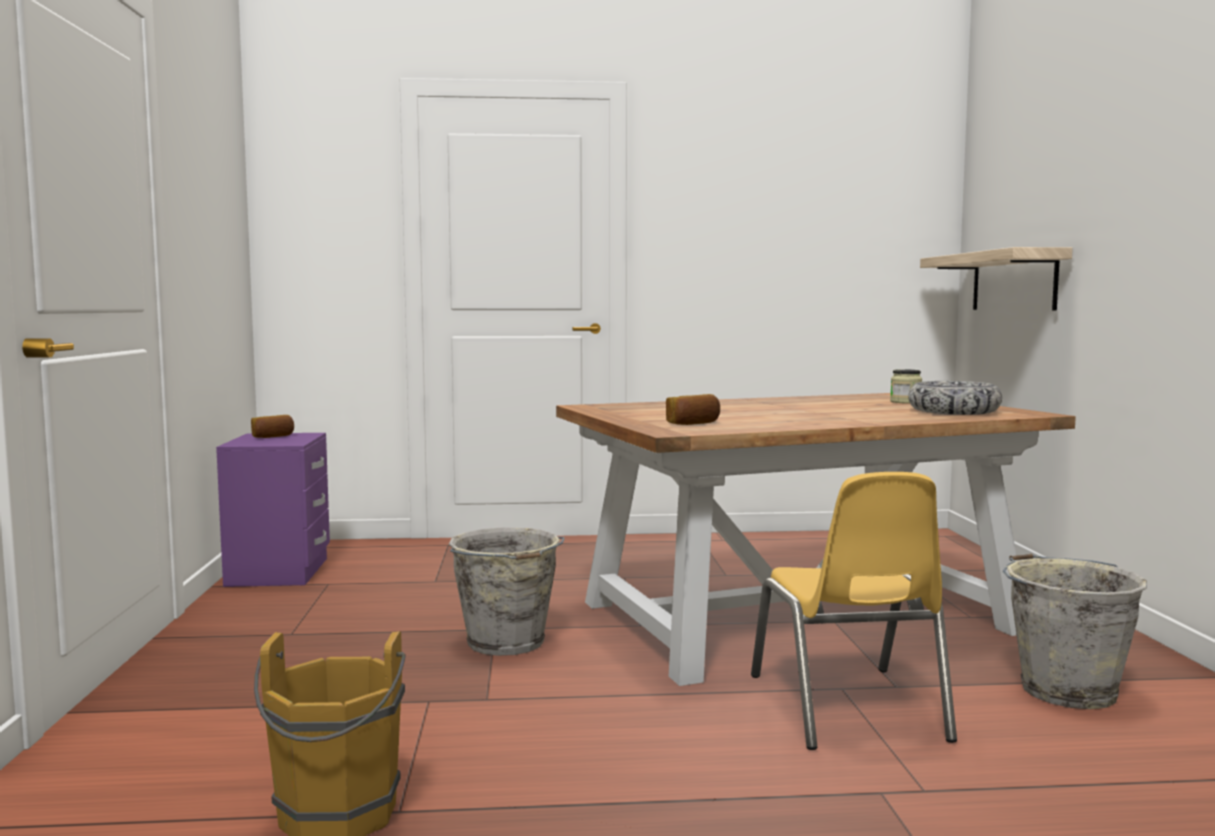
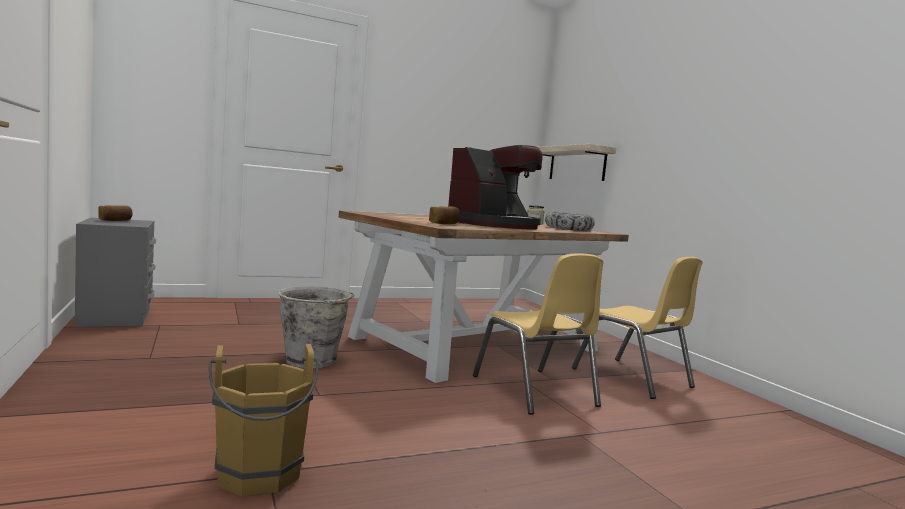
camera: 20 degrees left, 0 degrees up
(278, 572) = (115, 317): purple nightstand -> grey nightstand
(796, 416) = (494, 225): none -> coffee machine
(1065, 690) = (632, 378): grey bucket -> yellow chair

